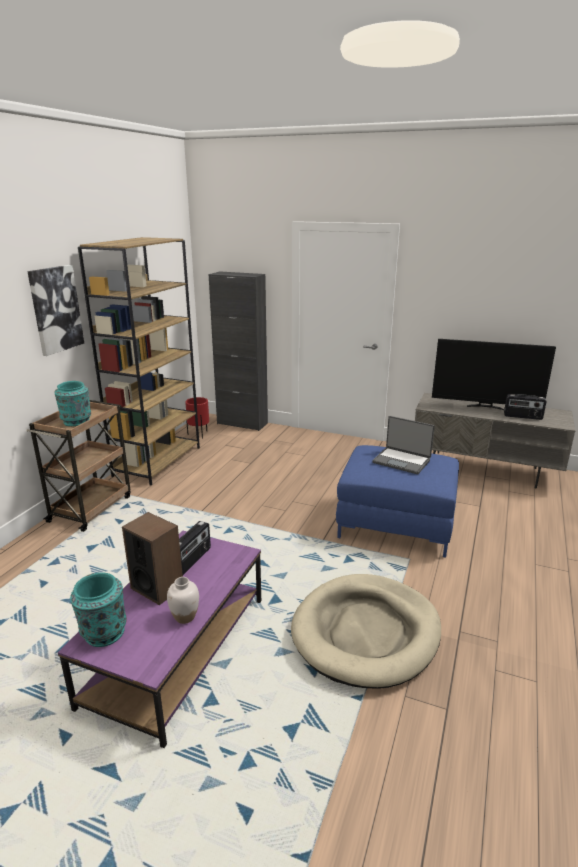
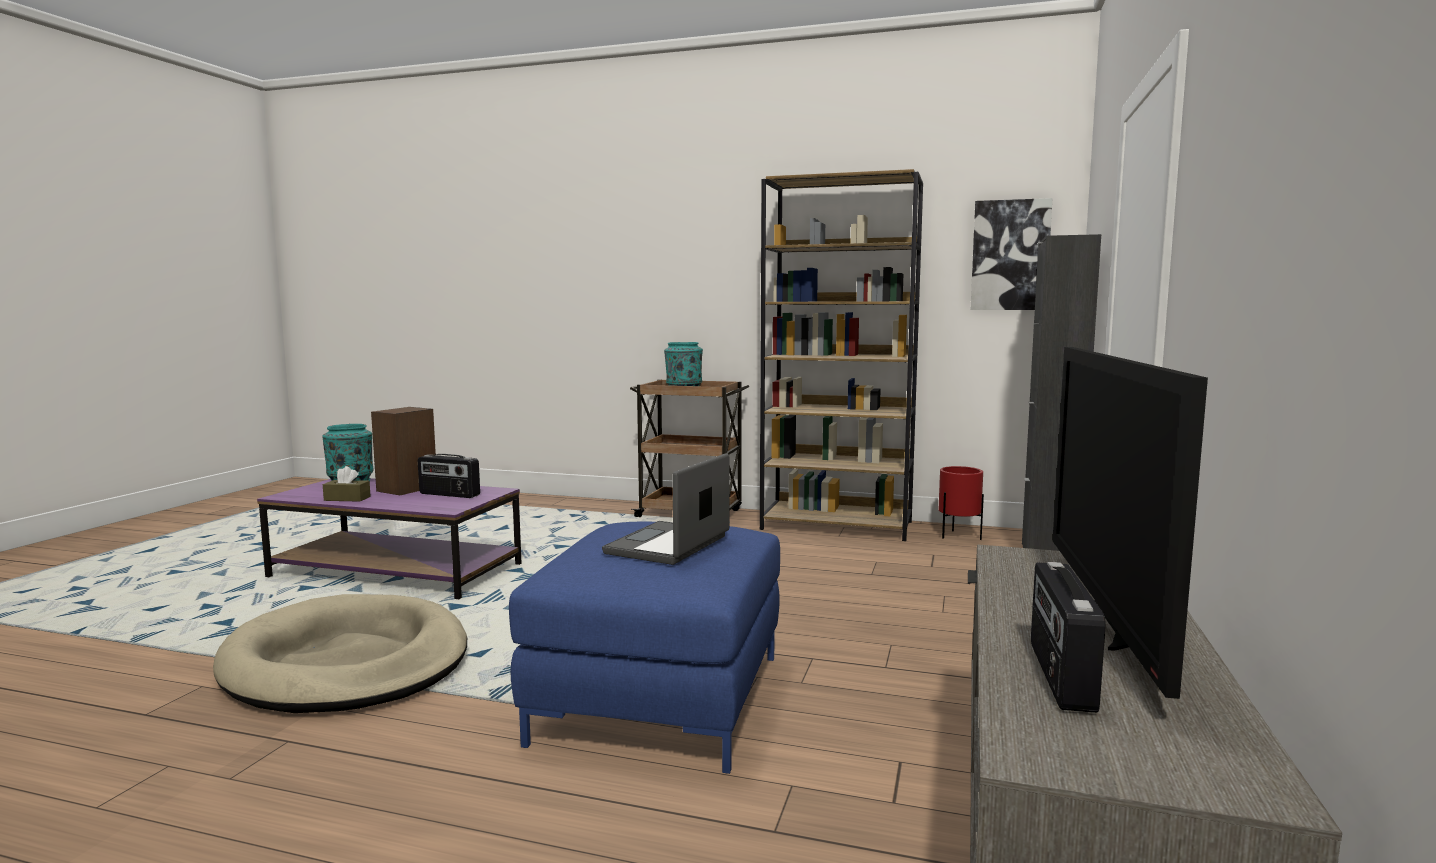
camera: 85 degrees right, 15 degrees down
(55, 309) = (734, 262): picture -> picture (1010, 255)
(185, 617) = (347, 498): white vase -> brown tissue box

